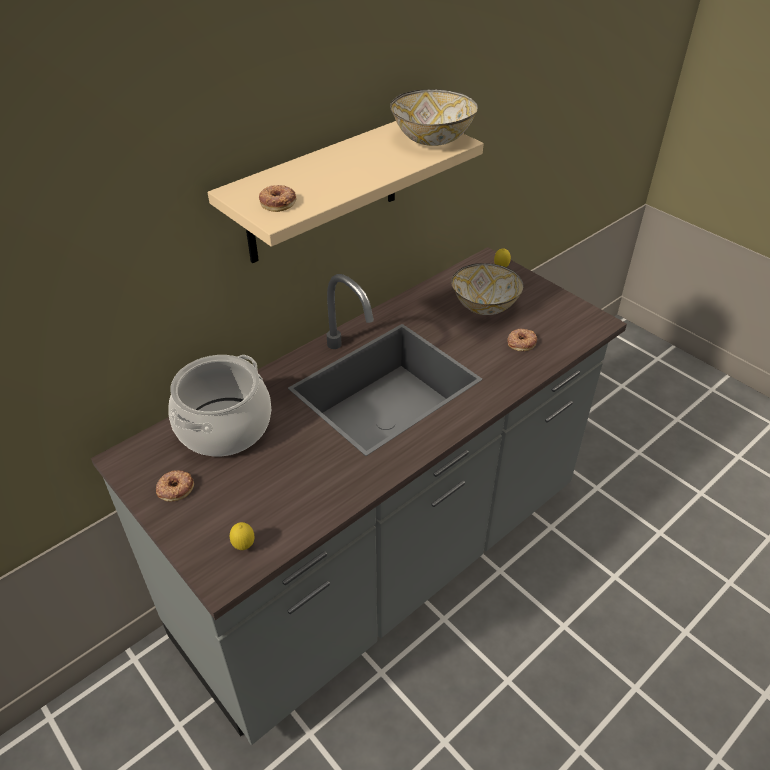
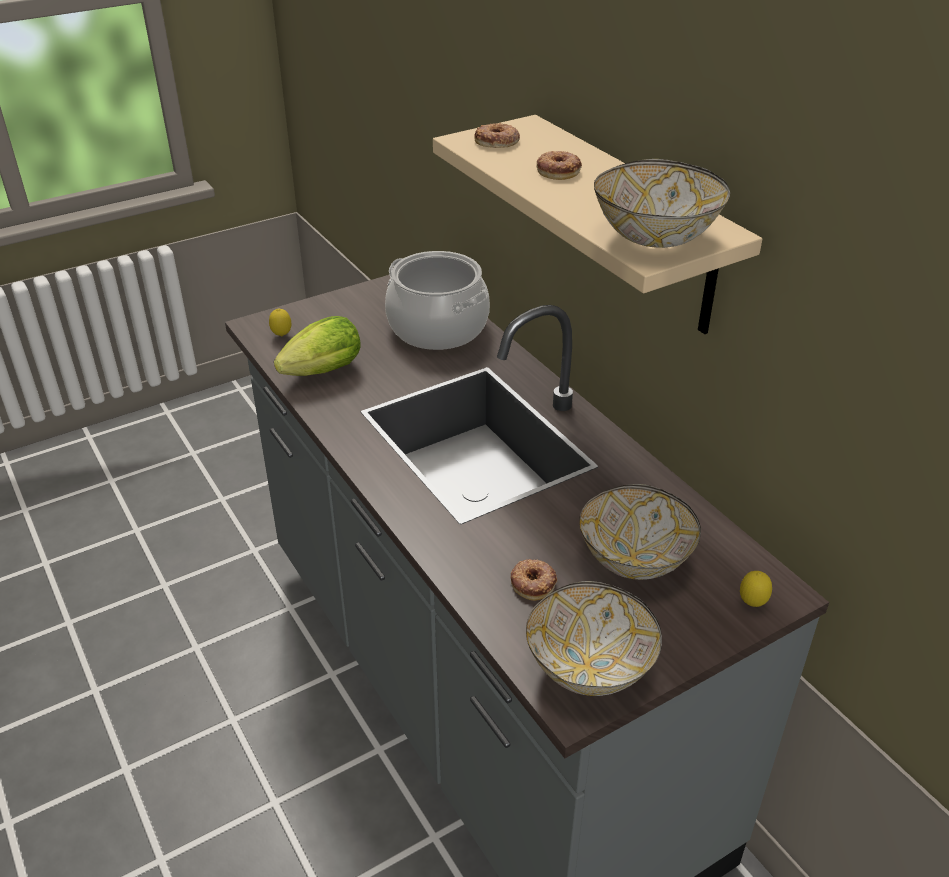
camera: 100 degrees right, 5 degrees down
(175, 488) = (367, 303): donut -> donut (558, 170)
(312, 497) = (319, 374): none -> lettuce
(572, 318) = (590, 667): none -> bowl

